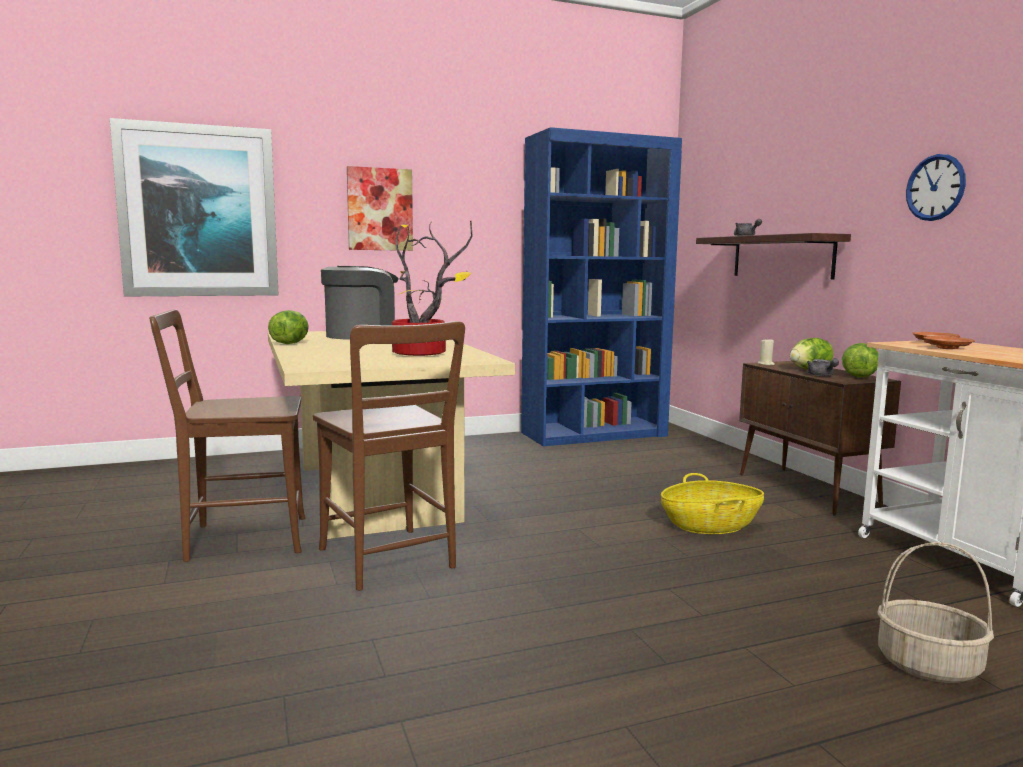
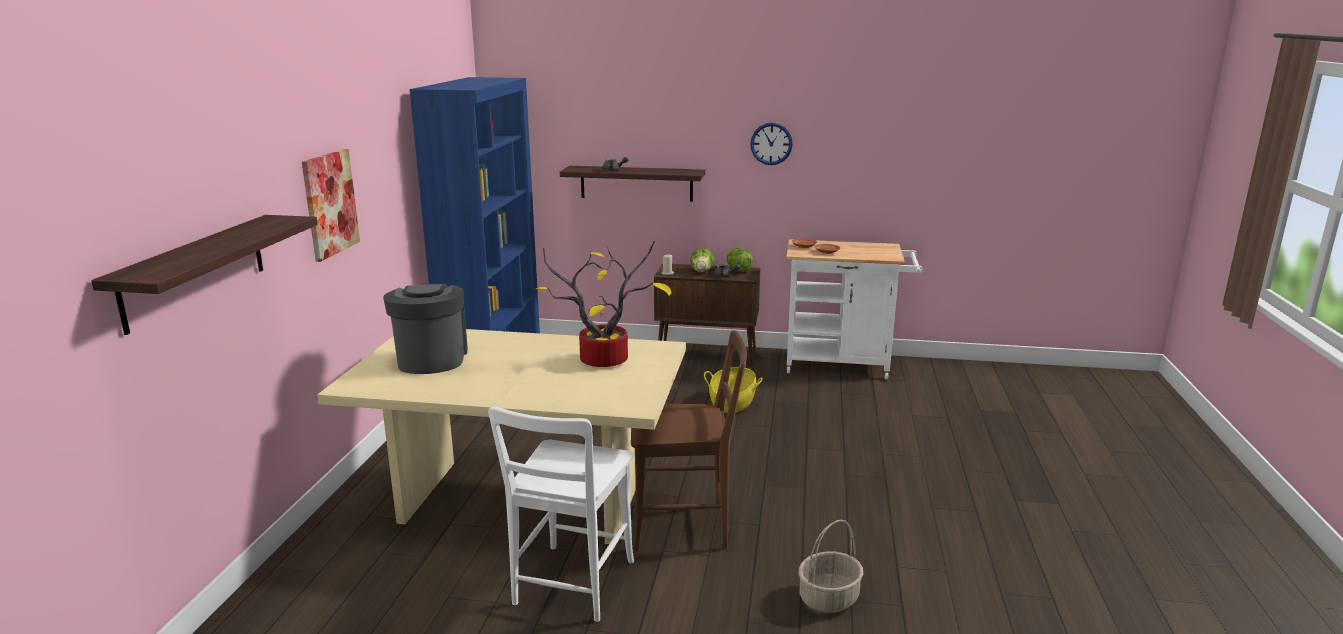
camera: 60 degrees left, 10 degrees up
(199, 212) = (195, 271): picture -> shelf
(239, 539) = (571, 586): brown chair -> white chair
(290, 343) = (454, 395): lettuce -> none
(927, 666) = (922, 422): basket -> basket (828, 599)

